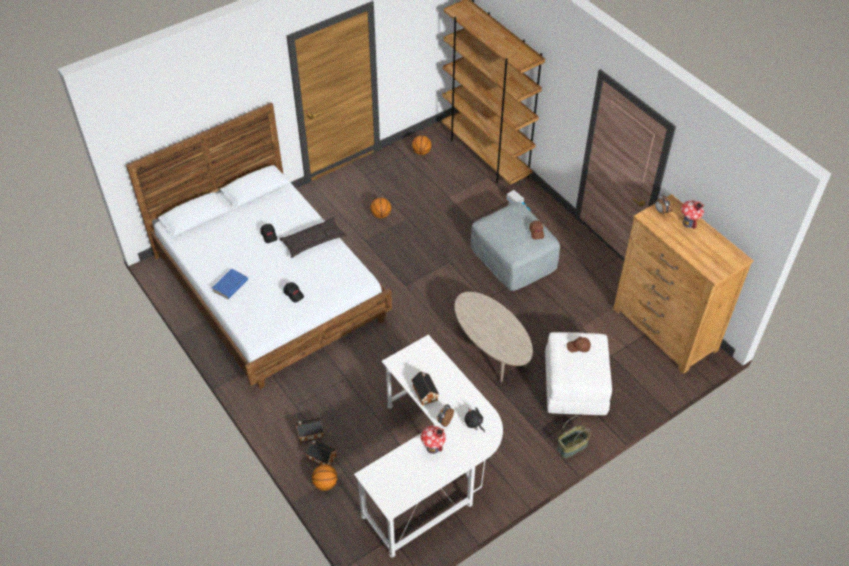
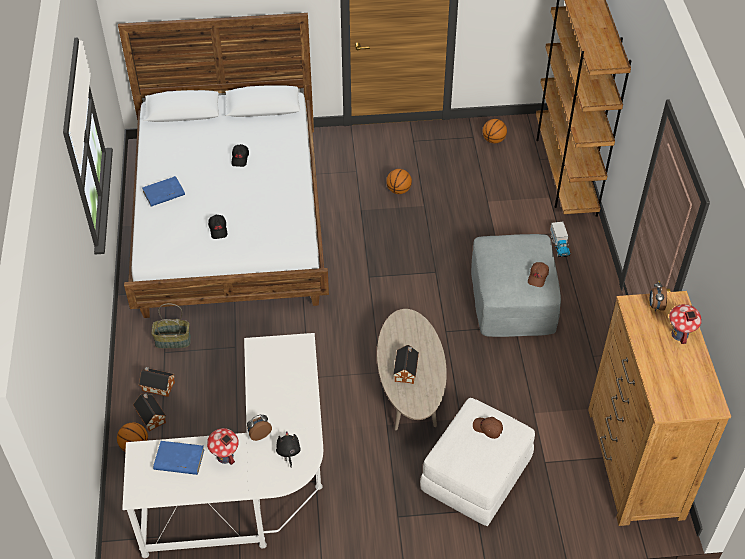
camera: 30 degrees right, 0 degrees up
(313, 240) = (280, 182): pillow -> none
(402, 466) = (178, 460): none -> blue book
(425, 392) = (262, 393): toy house -> toy house (406, 370)
(572, 447) = (421, 542): basket -> basket (172, 341)

